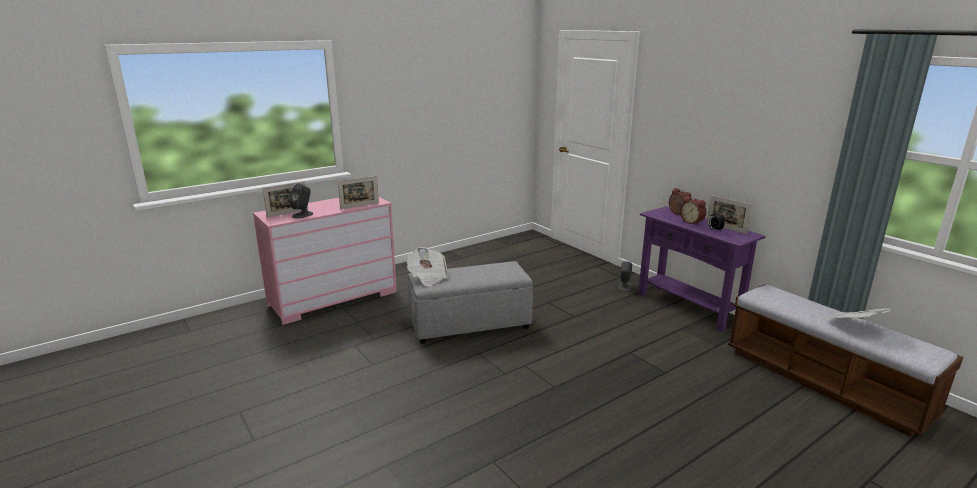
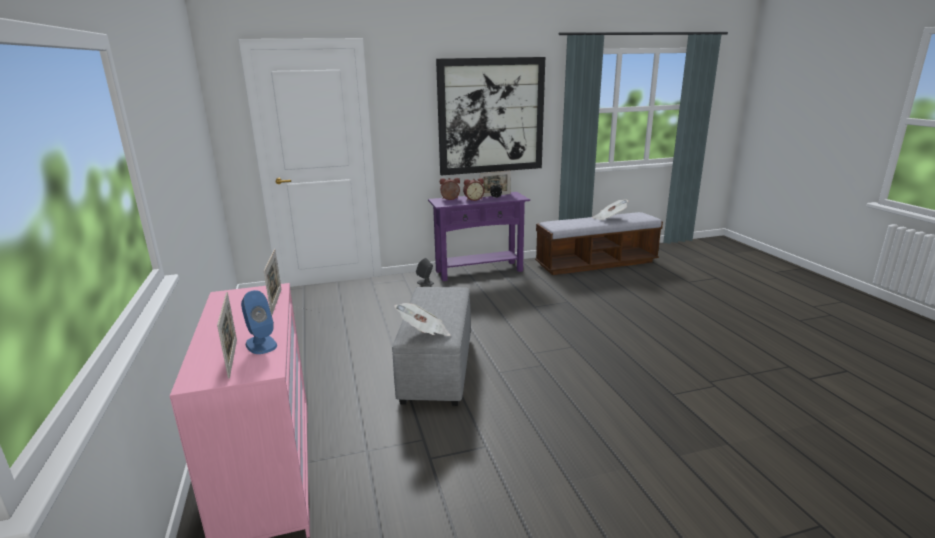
camera: 70 degrees left, 0 degrees up
(303, 215) = (261, 344): grey speaker -> blue speaker
(750, 132) = (491, 116): none -> picture

